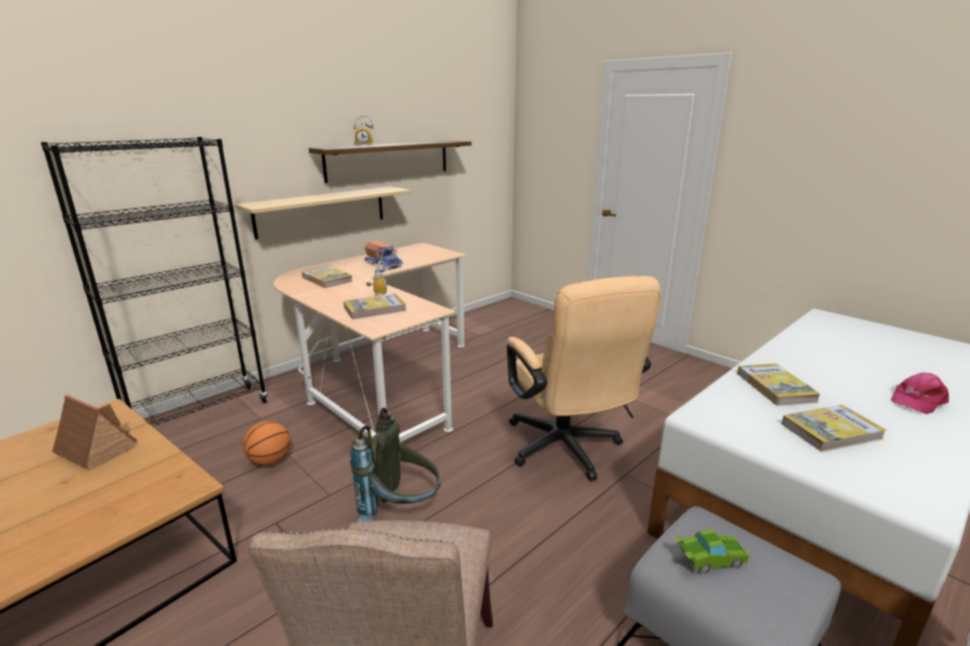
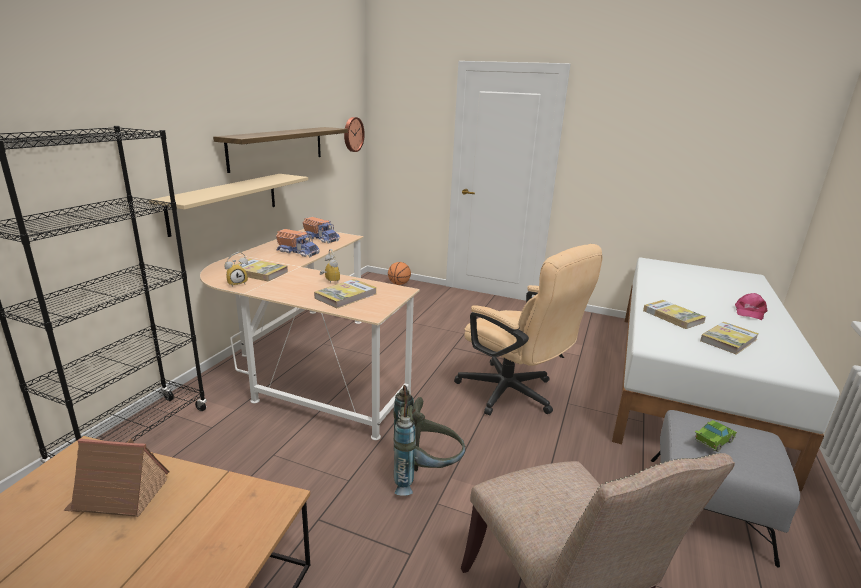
camera: 25 degrees left, 0 degrees up
(270, 461) = (261, 465): basketball -> basketball (399, 284)
(364, 145) = (265, 134): alarm clock -> alarm clock (237, 283)
(421, 254) = (321, 238): none -> toy truck
(493, 148) = (352, 134): none -> wall clock

